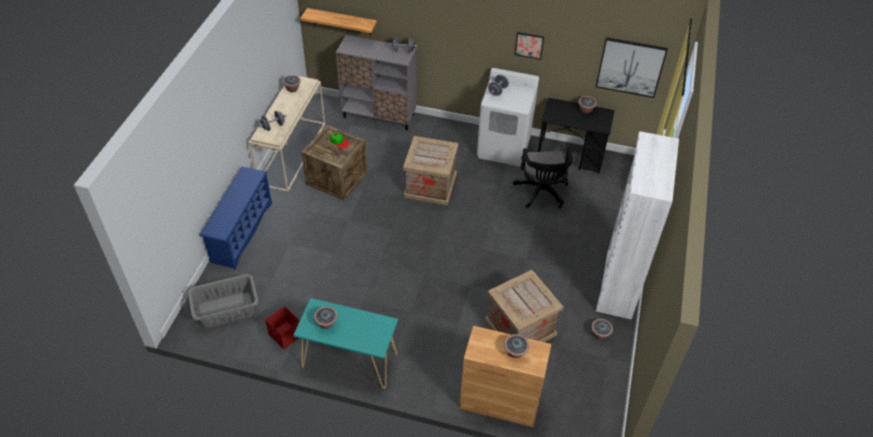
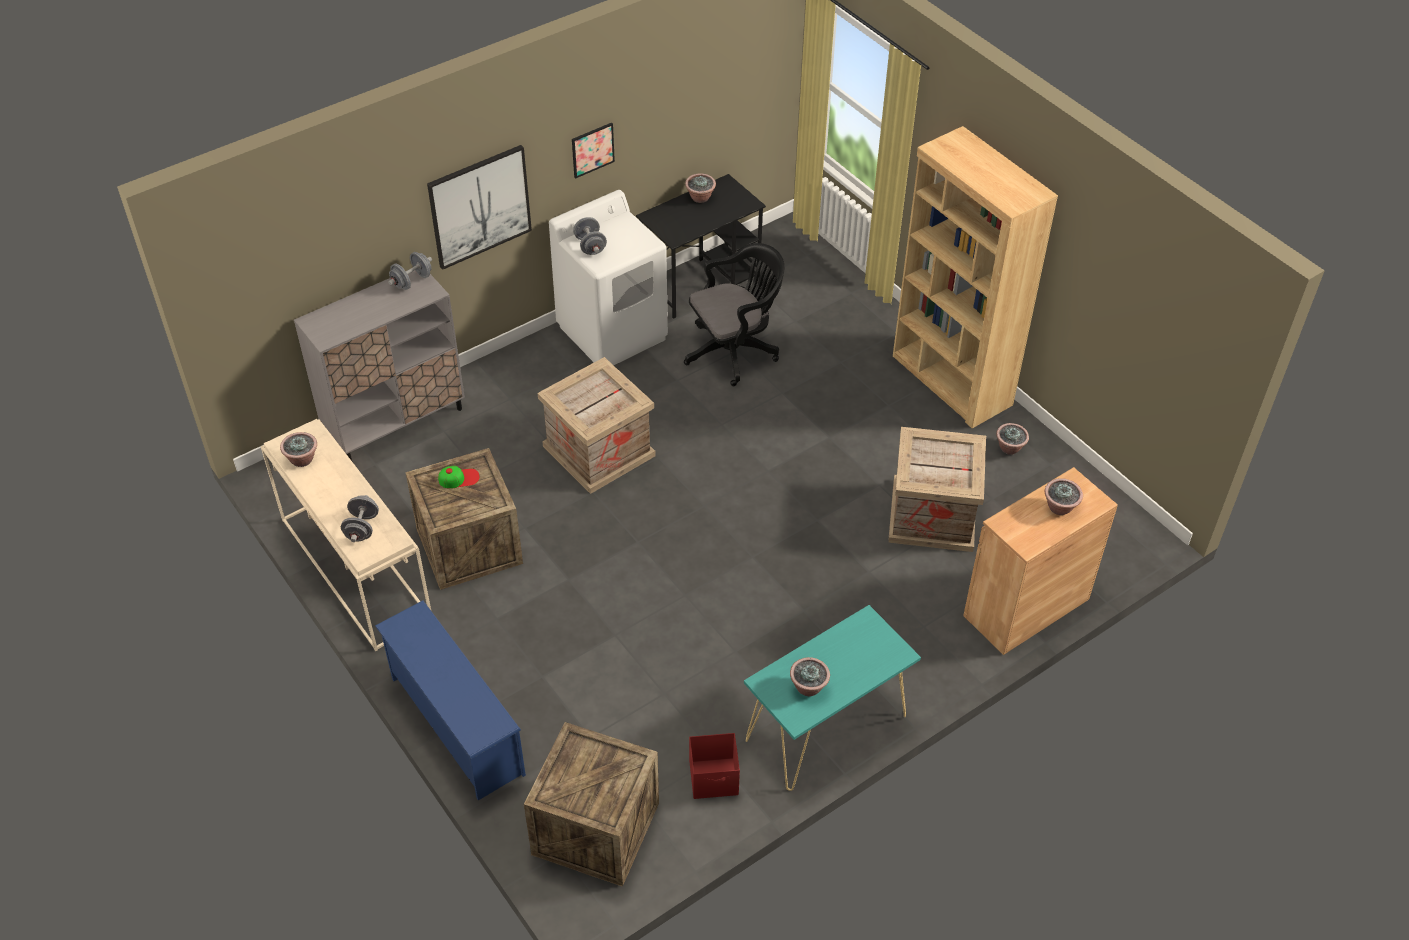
camera: 50 degrees left, 0 degrees up
(226, 309) = (595, 829): grey laundry basket -> crate
(342, 21) = (280, 300): shelf -> none
(541, 193) = (735, 351): black office chair -> black office chair turned 60 degrees counterclockwise
(618, 284) = (951, 381): white bookcase -> brown bookcase
(630, 67) = (735, 95): picture -> picture (479, 206)

